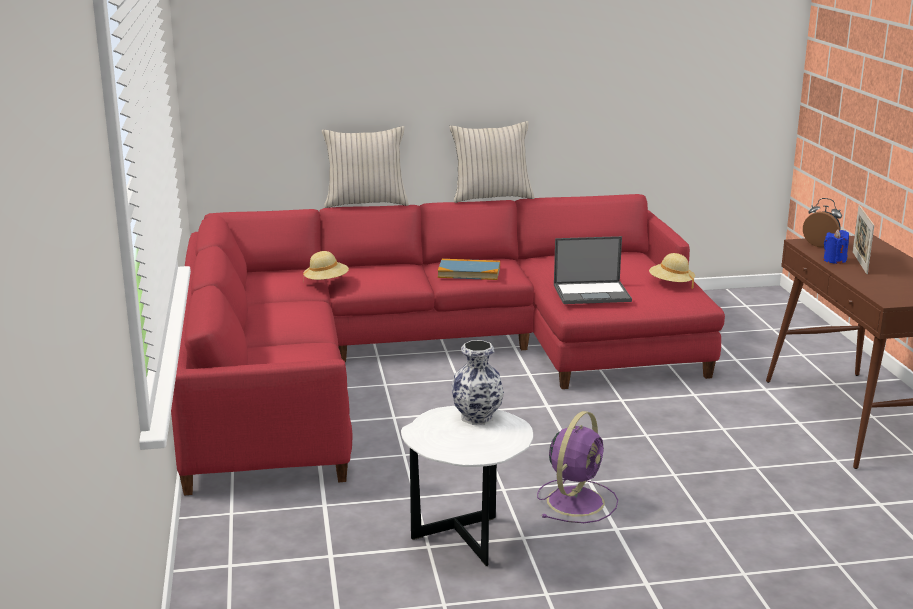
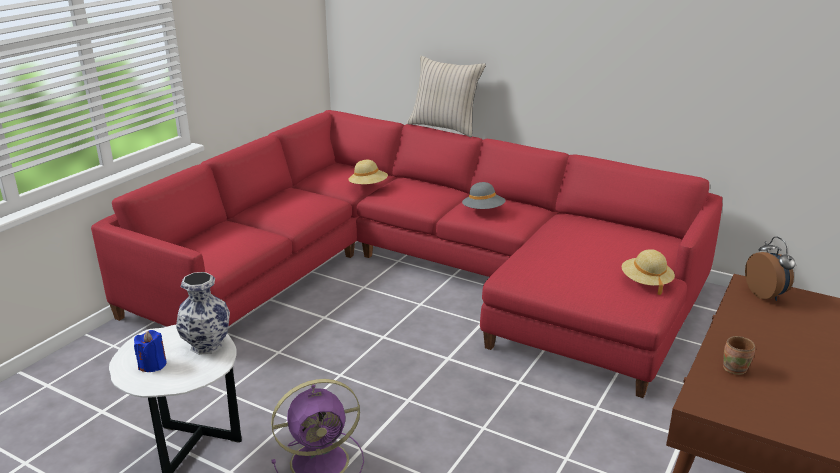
camera: 40 degrees right, 5 degrees up
(469, 272) = (483, 211): book -> grey hat
(491, 197) = (552, 147): beige pillow -> none
(592, 293) = (547, 265): laptop -> none
(834, 260) = (741, 320): blue candle -> blue candle (152, 365)
(859, 262) = (769, 335): picture frame -> none
(874, 282) = (735, 368): none -> brown mug

